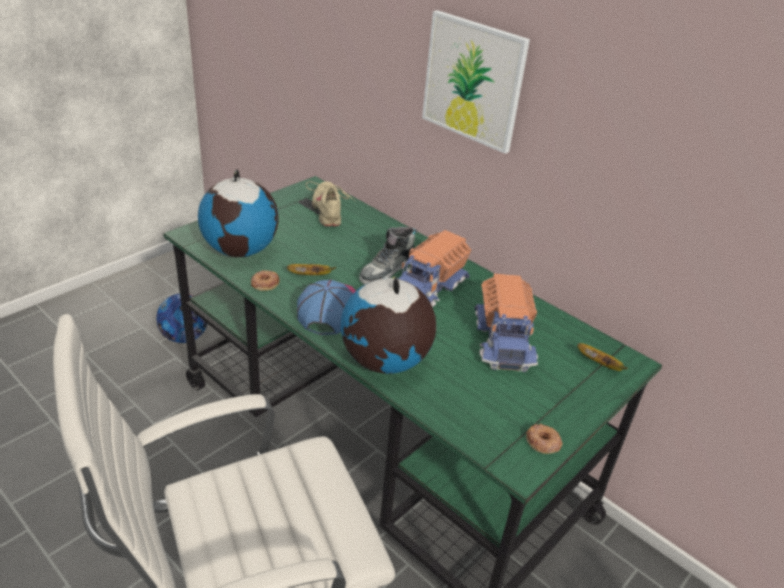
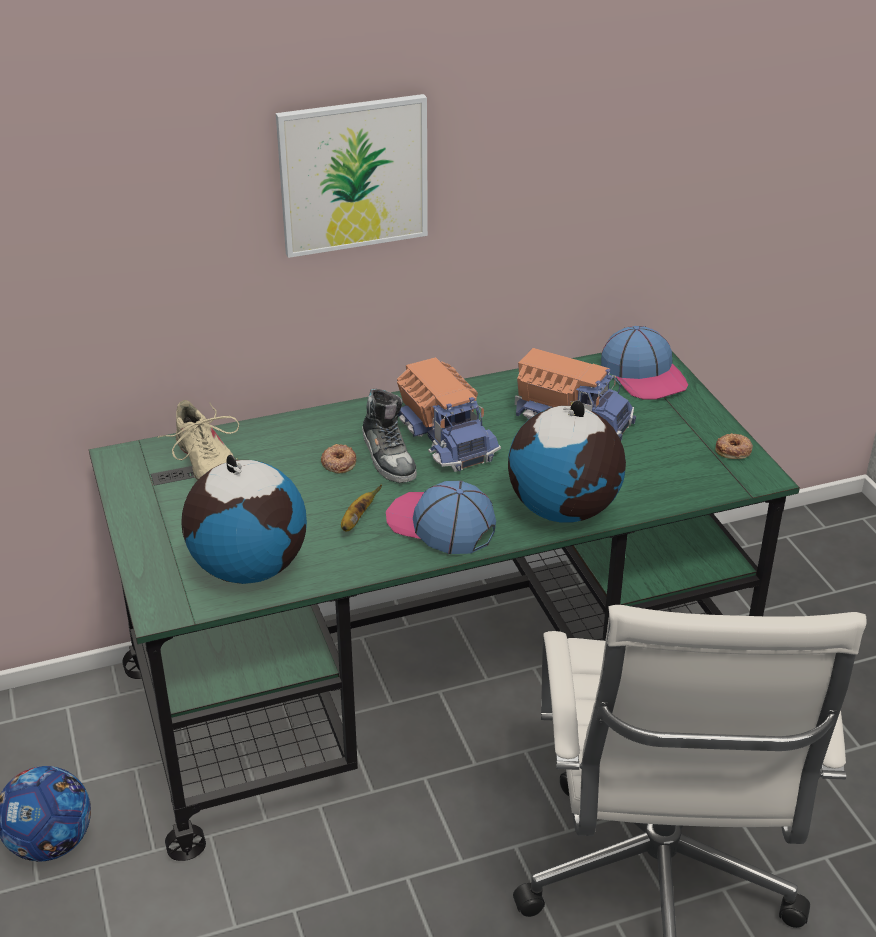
camera: 60 degrees left, 0 degrees up
(265, 283) = (347, 564): donut -> donut (338, 462)
(329, 210) = (204, 462): beige shoe -> beige shoe turned 135 degrees counterclockwise
(600, 364) = (644, 375): banana -> cap

